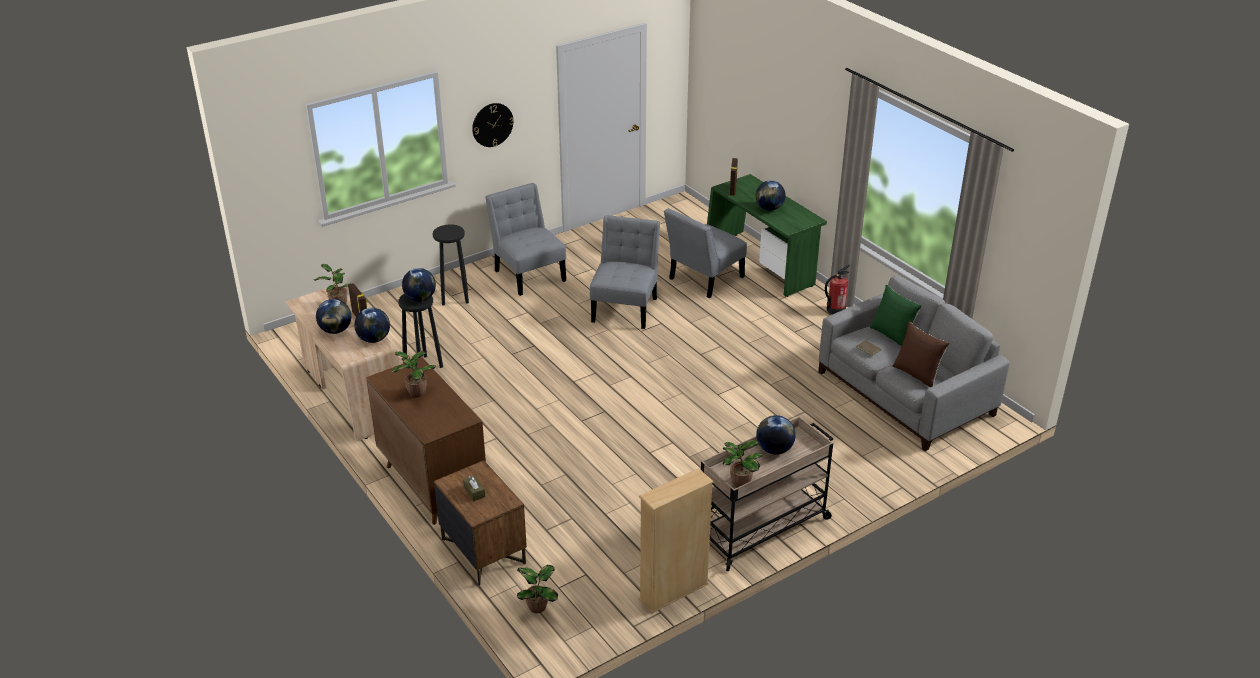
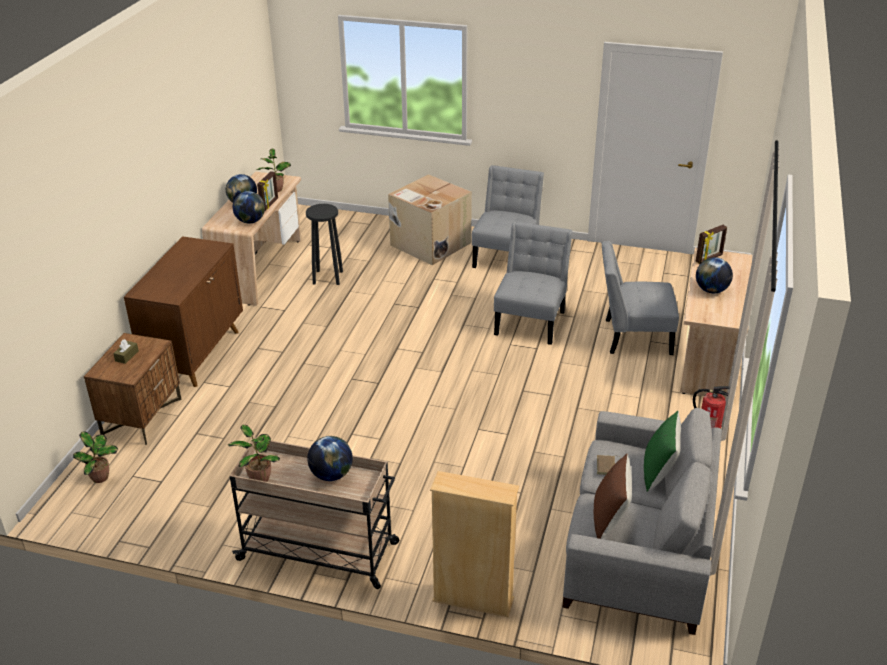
camera: 50 degrees right, 0 degrees up
(415, 392) = (184, 262): potted plant -> none
(420, 298) = (324, 212): globe -> none
(454, 297) = (429, 244): black stool -> cardboard box
(492, 124) = (520, 100): wall clock -> none
(625, 307) = (531, 320): grey chair -> grey chair turned 45 degrees counterclockwise
(673, 592) = (182, 541): beige bookcase -> beige bookcase (473, 600)
(761, 264) = (707, 354): green desk -> beige desk

